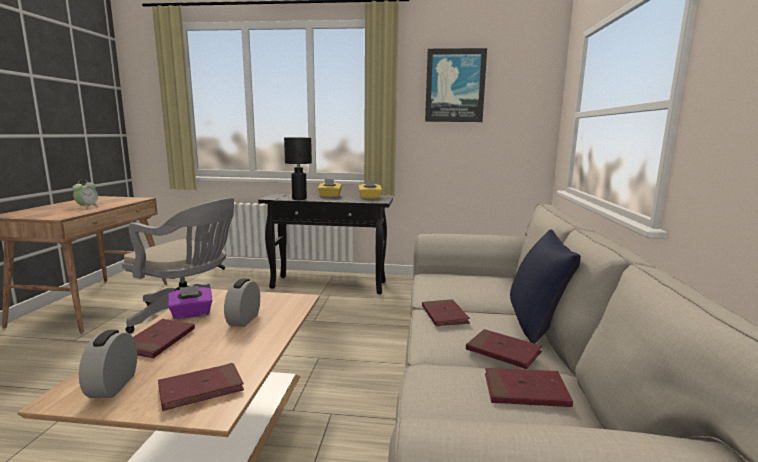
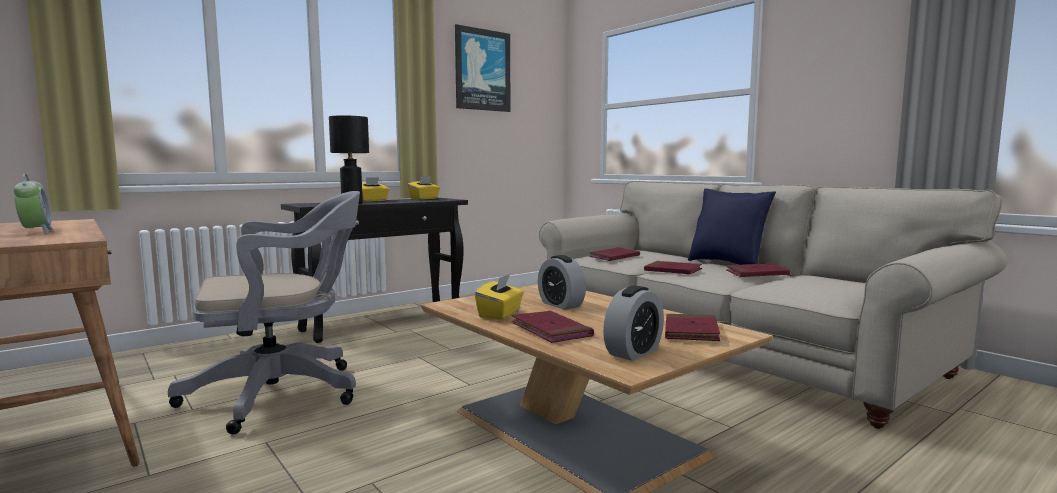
camera: 45 degrees left, 5 degrees down
(113, 386) = (633, 352): alarm clock -> alarm clock turned 90 degrees counterclockwise
(191, 314) = (500, 314): purple tissue box -> yellow tissue box
(525, 391) = (816, 279): red book -> red book (614, 257)

